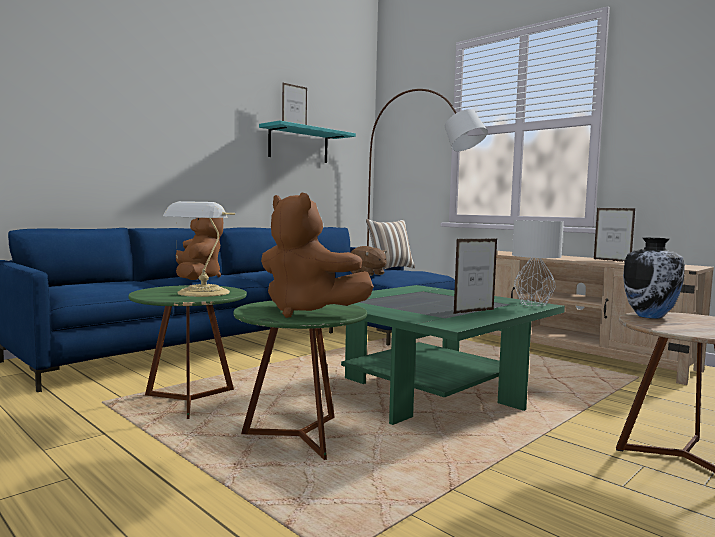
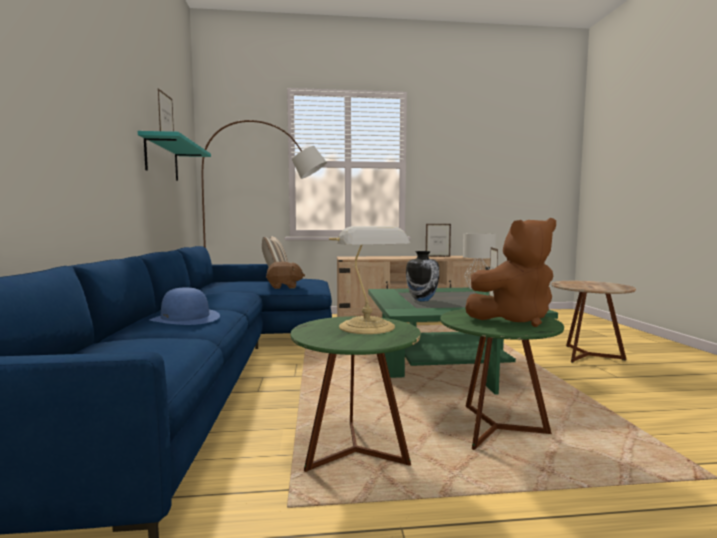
camera: 50 degrees left, 0 degrees up
(197, 277) = (186, 318): brown plush toy -> blue hat
(650, 316) = (568, 284): vase -> vase (422, 300)

